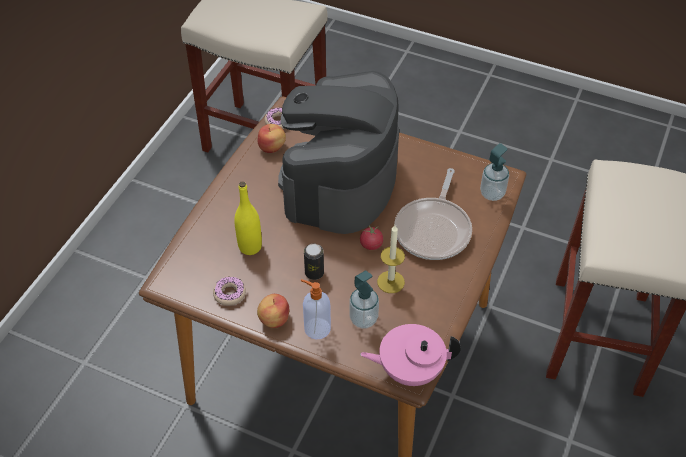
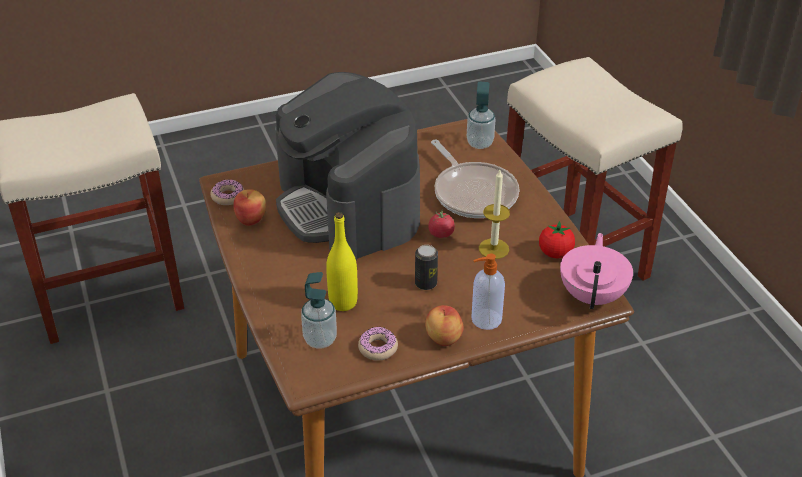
camera: 45 degrees left, 10 degrees down
(363, 319) = (511, 287): soap dispenser -> soap dispenser (320, 339)
(409, 369) = (593, 295): pink teapot -> pink teapot turned 150 degrees clockwise
(427, 318) = (555, 253): none -> tomato

